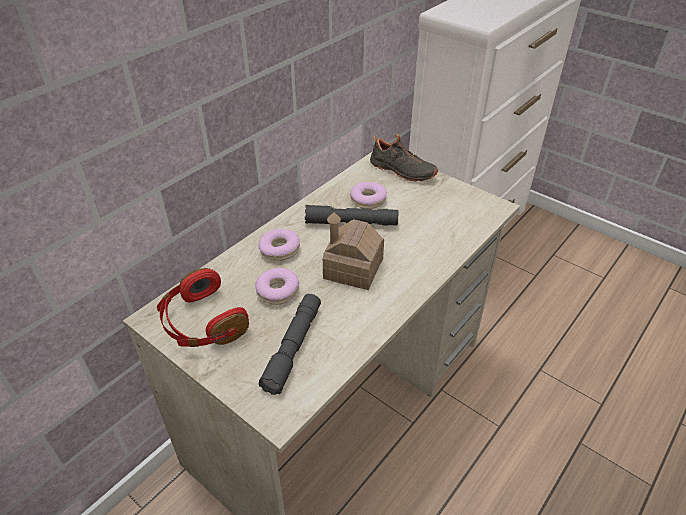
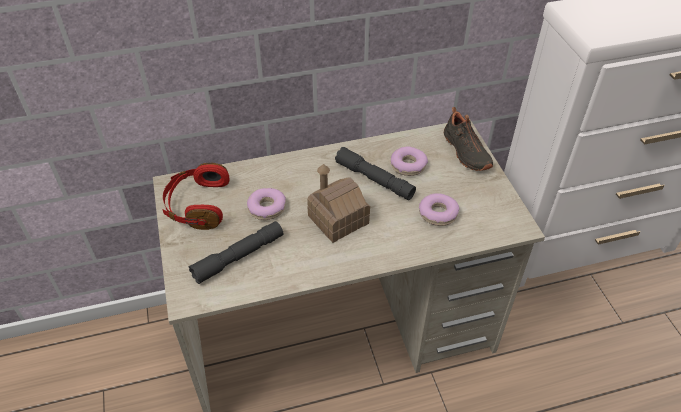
camera: 35 degrees right, 5 degrees up
(280, 250) = (298, 175): donut -> donut (438, 214)

